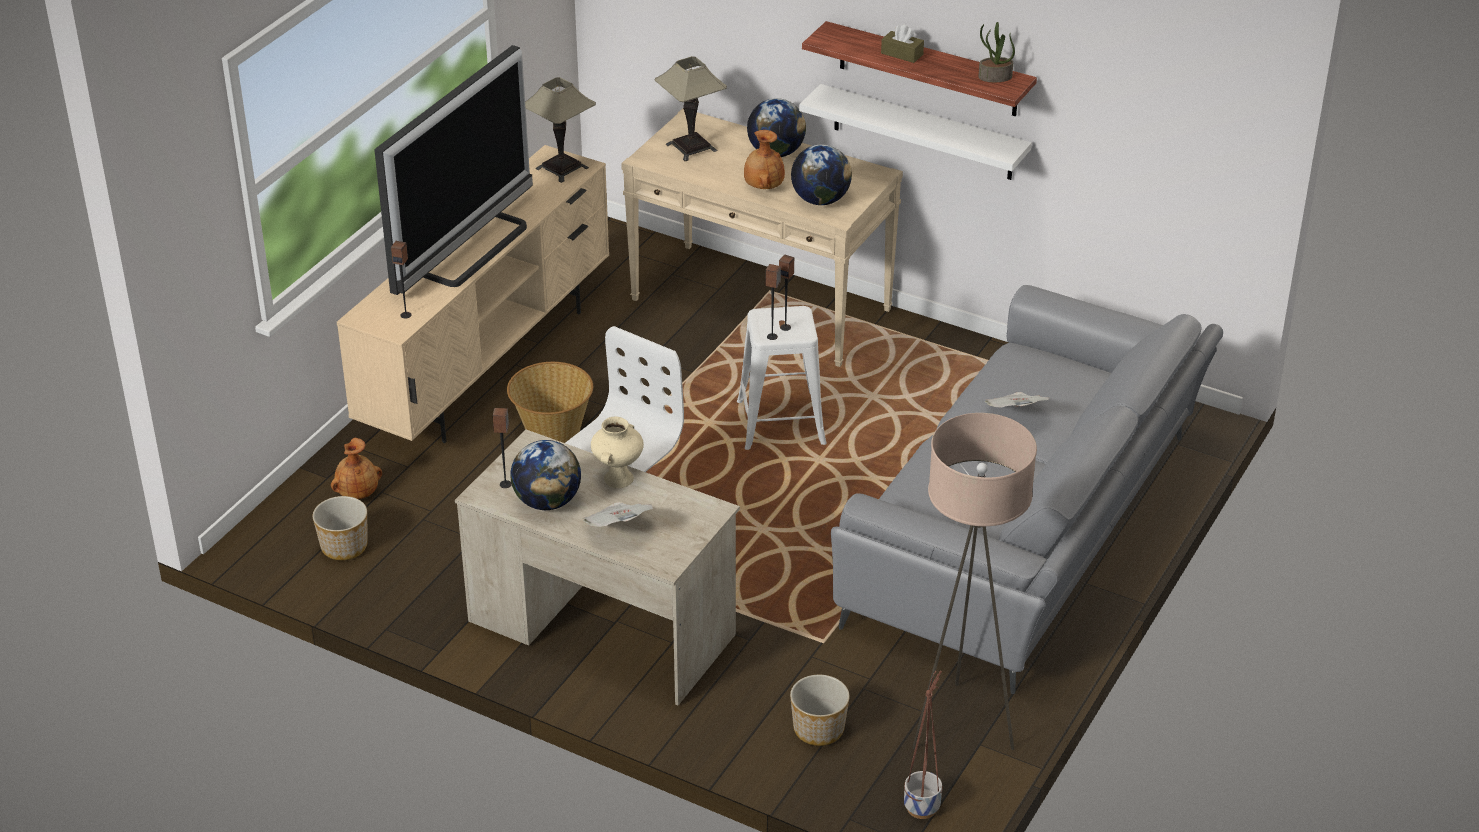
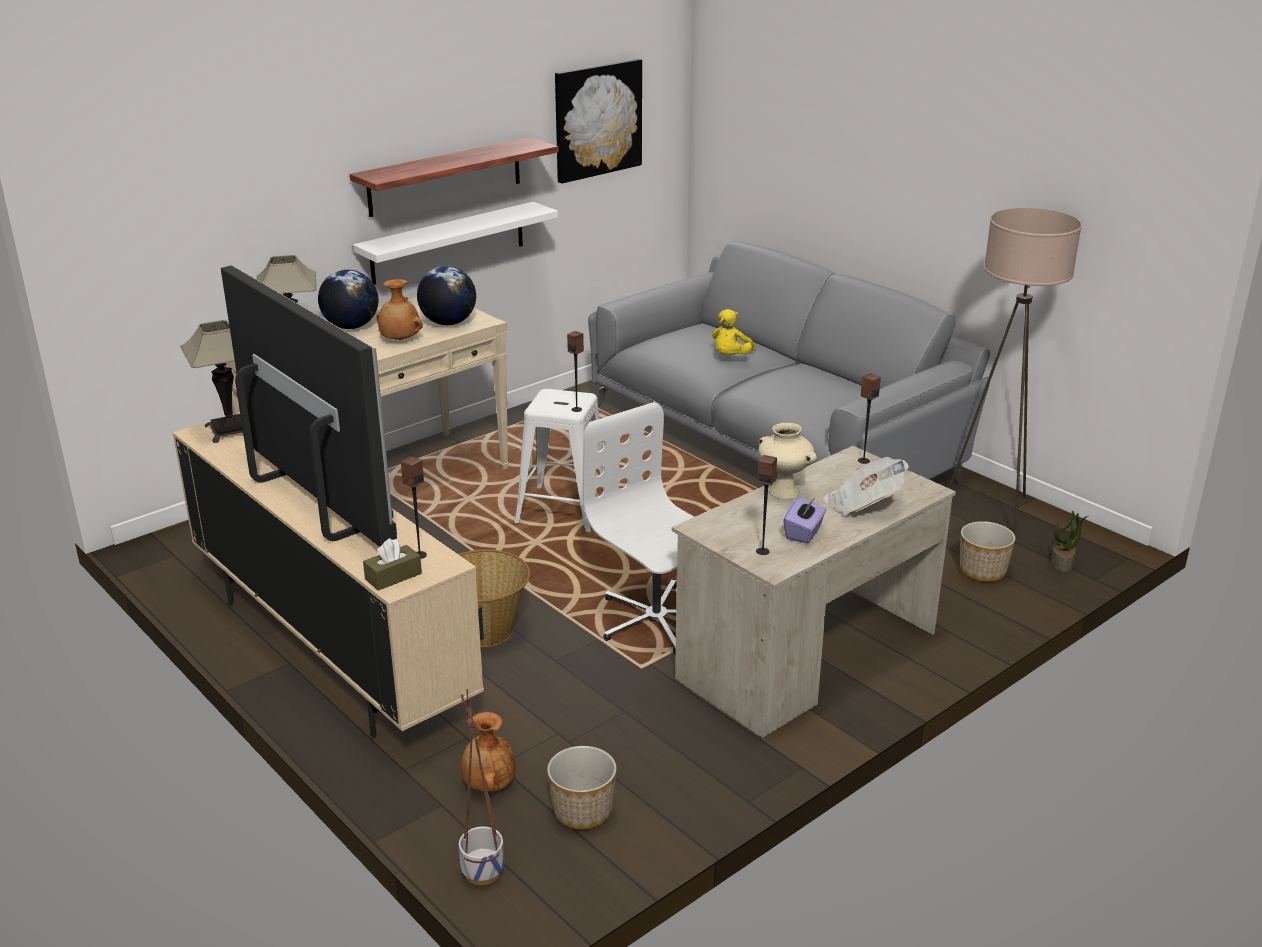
camera: 70 degrees left, 10 degrees down
(547, 501) = (804, 533): globe -> purple tissue box
(785, 327) = (567, 402): speaker -> speaker (863, 460)
(902, 54) = (442, 161): brown tissue box -> brown tissue box (393, 576)
(921, 807) = (1085, 546): planter -> planter (482, 872)
(994, 77) = (516, 145): potted plant -> potted plant (1062, 563)
(1015, 414) = (730, 357): newspaper -> yellow plush toy
(1132, 98) = (597, 120): none -> picture

